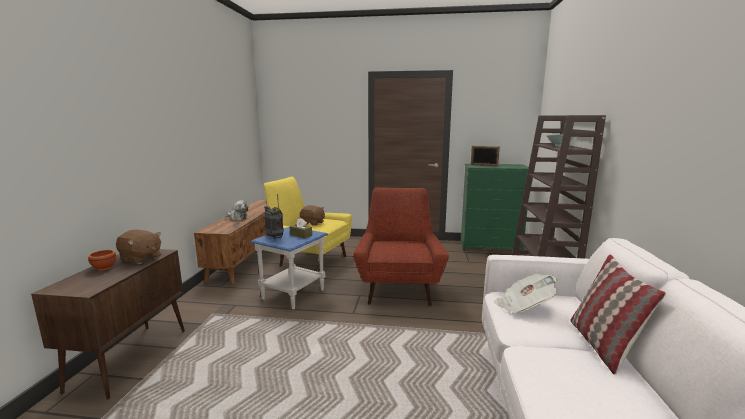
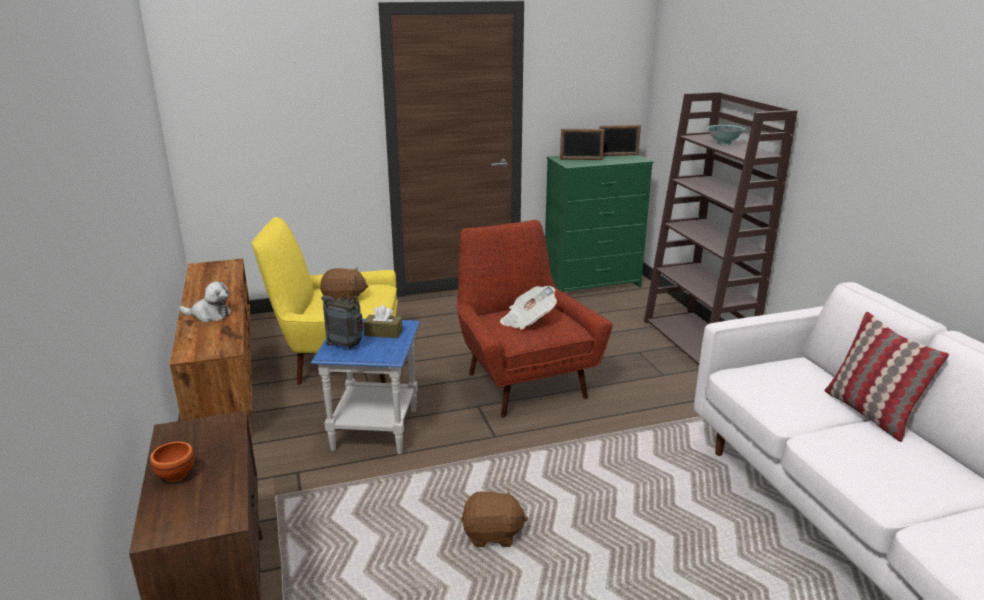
camera: 25 degrees left, 10 degrees up
(141, 259) = (212, 442): brown plush toy -> brown plush toy (492, 534)
(511, 165) = (618, 155): none -> picture frame
(523, 306) = (767, 384): newspaper -> newspaper (527, 321)

